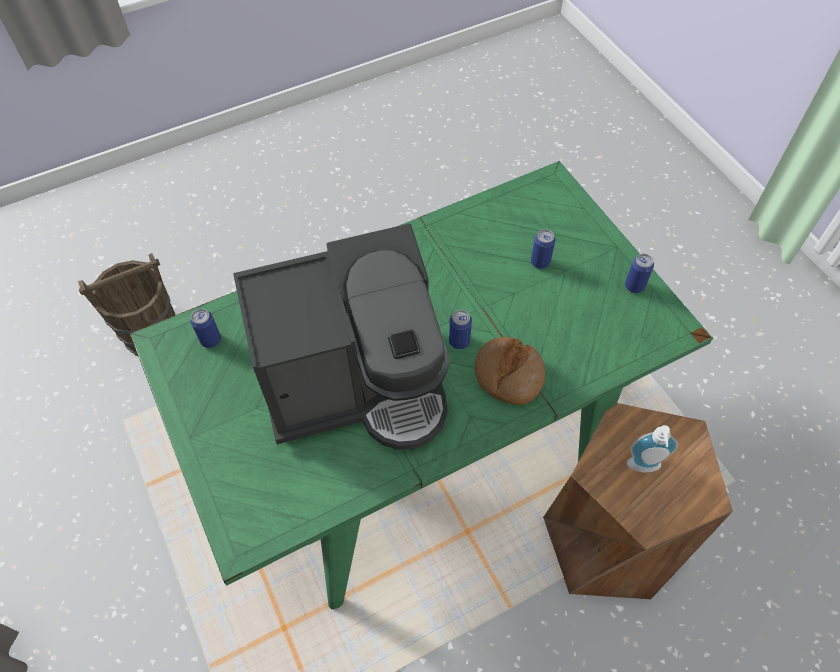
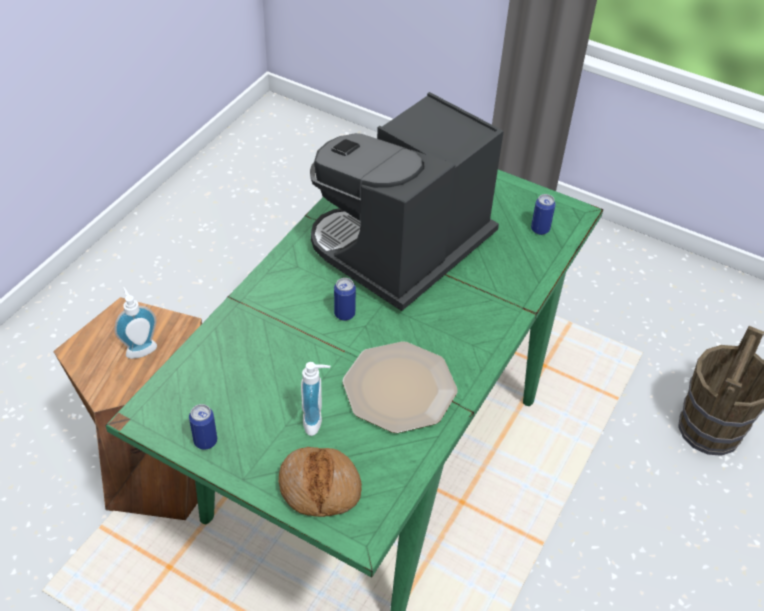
camera: 145 degrees right, 10 degrees down
(460, 256) = (400, 389): none -> plate
(508, 375) = (285, 307): bread -> bread (320, 487)
(540, 262) = (316, 421): can -> soap dispenser

